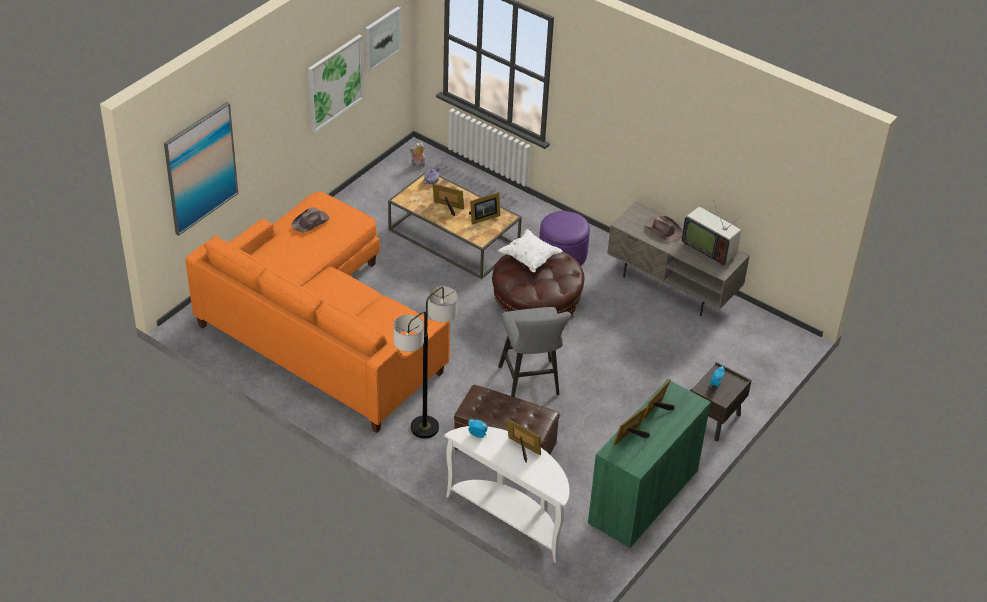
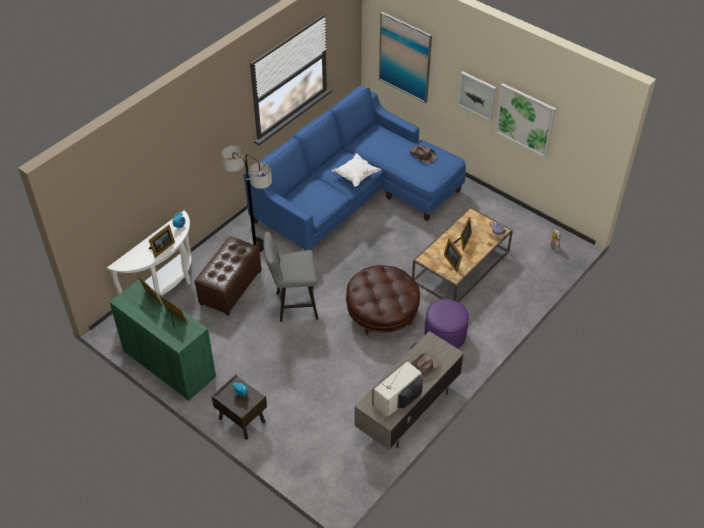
camera: 95 degrees right, 5 degrees up
(322, 330) = (355, 194): orange sofa -> blue sofa
(381, 38) = (578, 135): picture -> picture (477, 95)
(529, 259) = (397, 285): white pillow -> white pillow (356, 176)

